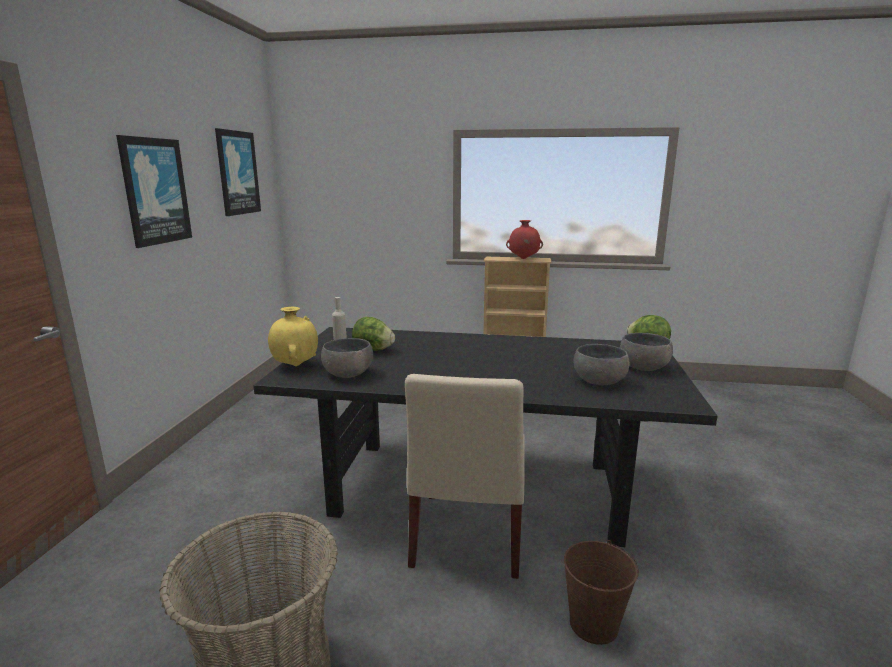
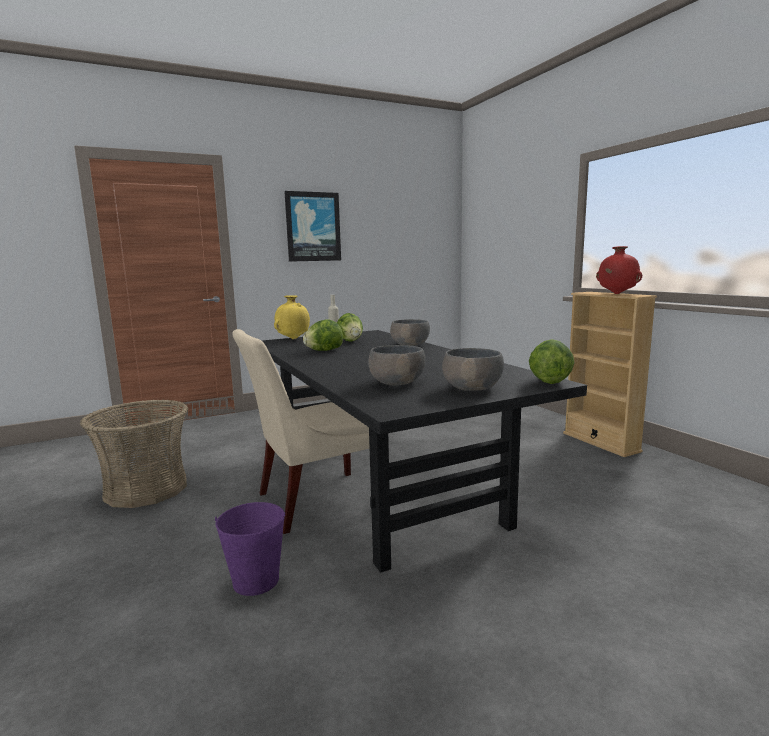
camera: 55 degrees right, 5 degrees down
(237, 173) = (404, 217): picture -> none
(348, 374) = (296, 346): grey bowl -> grey bowl (410, 345)
(404, 370) = (324, 350): none -> lettuce
(593, 624) = (256, 580): brown bucket -> purple bucket

